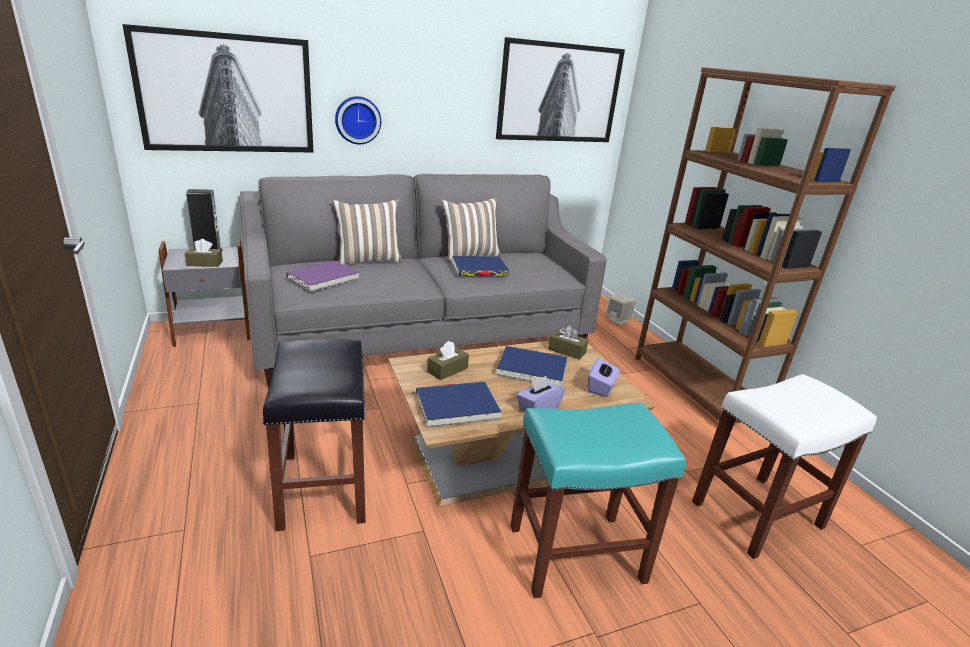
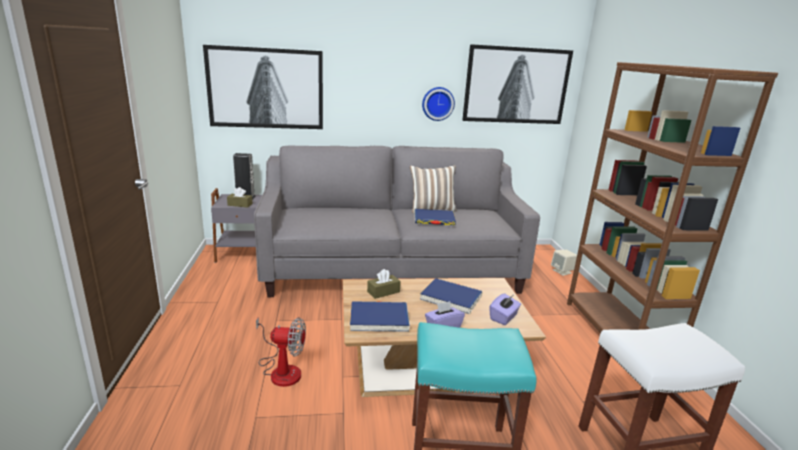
camera: 15 degrees right, 5 degrees down
(322, 486) = (281, 370): black stool -> fan
(323, 279) = (313, 219): purple book -> none
(357, 120) = (356, 106): wall clock -> wall clock (437, 103)
(369, 260) = (352, 208): pillow -> none
(567, 351) = (486, 287): brown tissue box -> none

